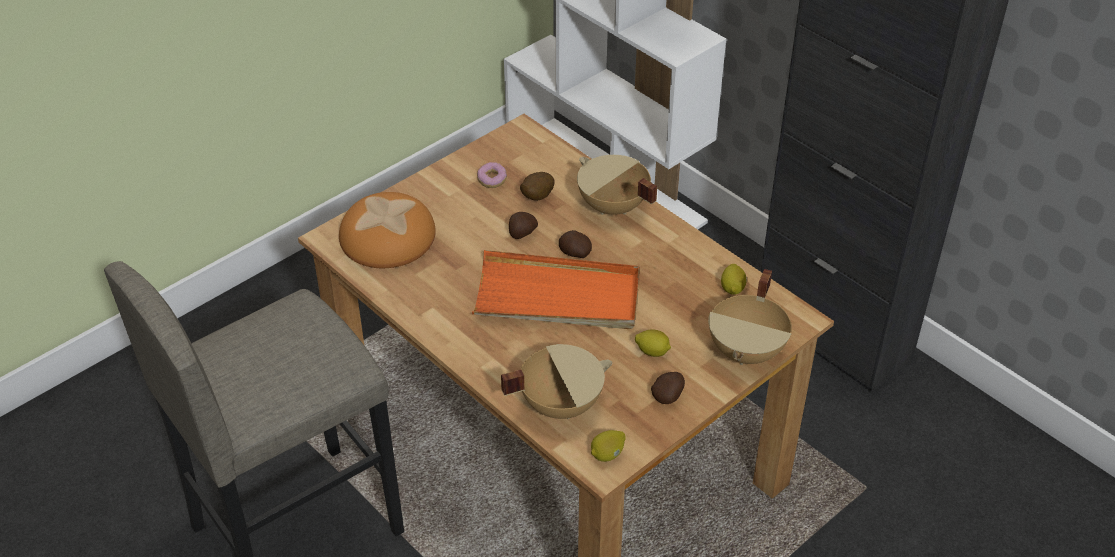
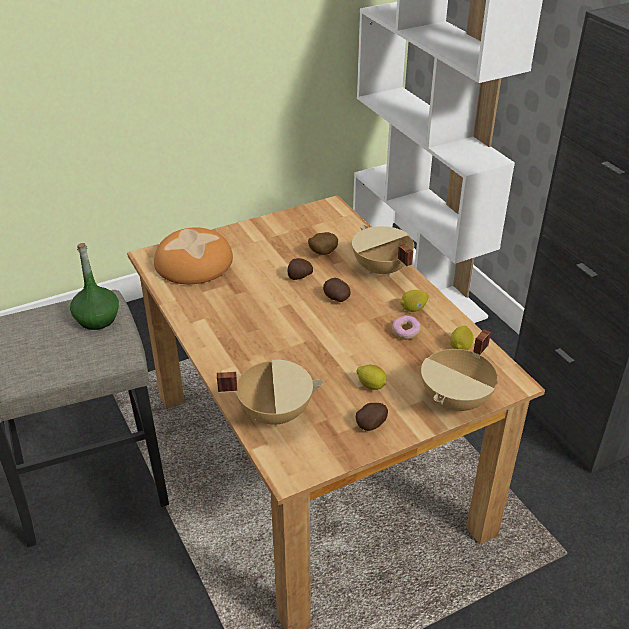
camera: 15 degrees right, 5 degrees down
(307, 332) = (97, 319): none -> green bottle
(492, 180) = (292, 236): donut -> donut (405, 332)
(557, 297) = (308, 328): orange tray -> none
(607, 454) = (298, 463): lemon -> lemon (413, 309)

